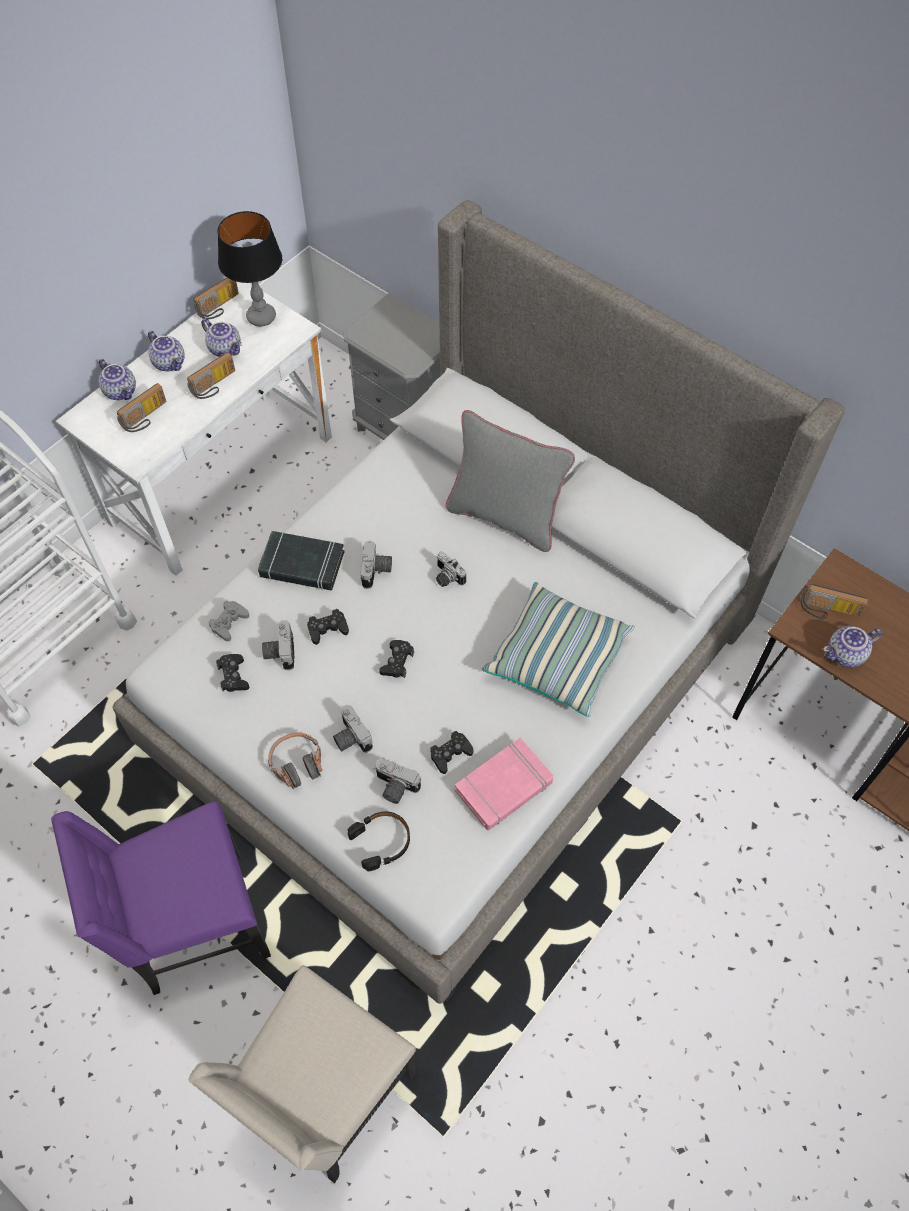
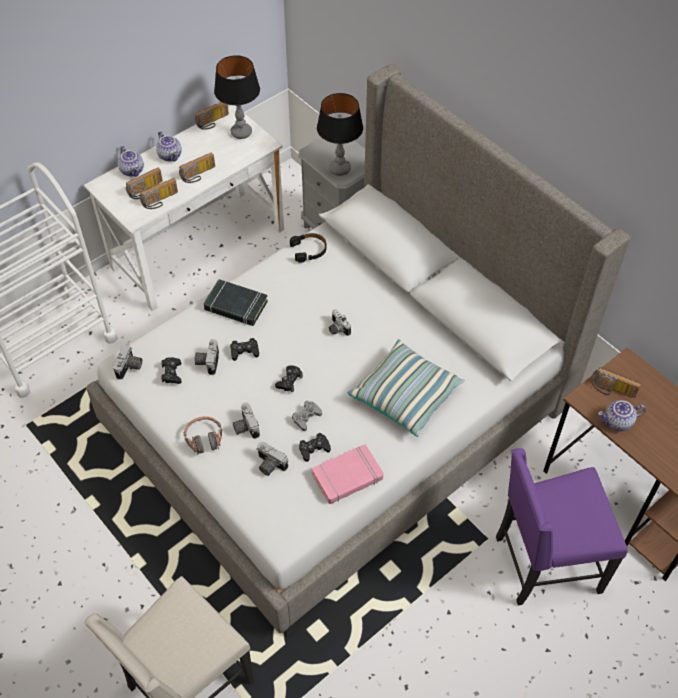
camera: 10 degrees right, 5 degrees down
(169, 430) = (160, 201): none -> radio
(195, 926) = (117, 554): purple chair -> purple chair (544, 563)
(226, 349) = (211, 151): teapot -> none
(229, 623) = (176, 337): grey game controller -> grey game controller (306, 417)
(377, 571) = (288, 318): camera -> camera (130, 368)
(381, 841) = (252, 499): black headphones -> black headphones (309, 250)
(403, 351) = (339, 169): none -> table lamp
(505, 516) = (388, 293): grey pillow -> none

